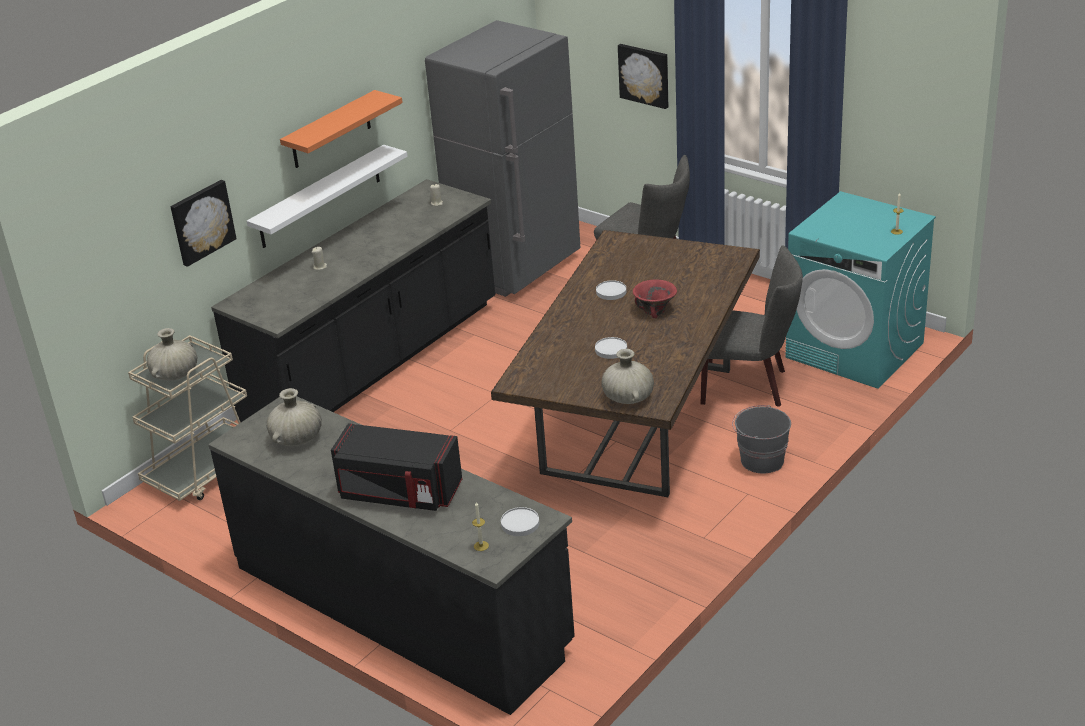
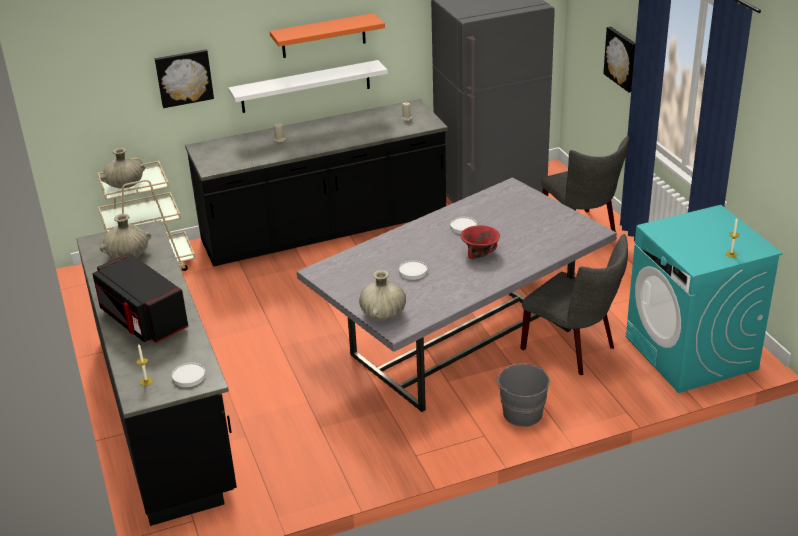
camera: 30 degrees right, 0 degrees up
(637, 421) = (459, 343): brown dining table -> grey dining table

